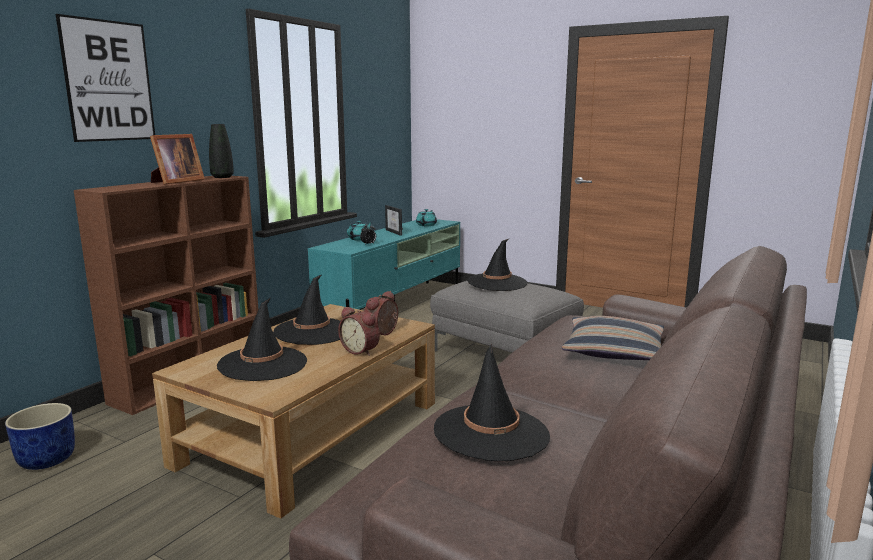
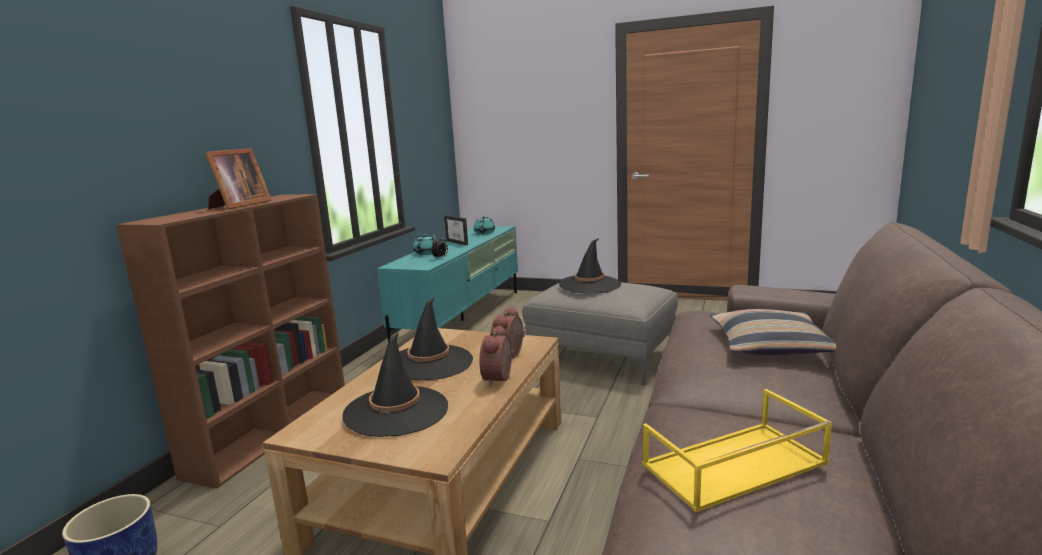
camera: 10 degrees left, 0 degrees up
(108, 81) = (146, 89): picture -> none
(222, 177) = (288, 197): black vase -> none
(361, 350) = (500, 378): alarm clock -> alarm clock turned 75 degrees clockwise
(491, 433) = (734, 465): black hat -> yellow tray

